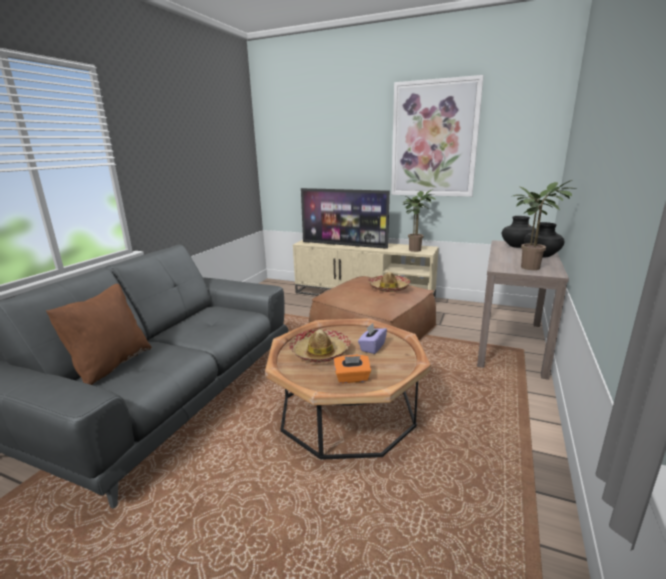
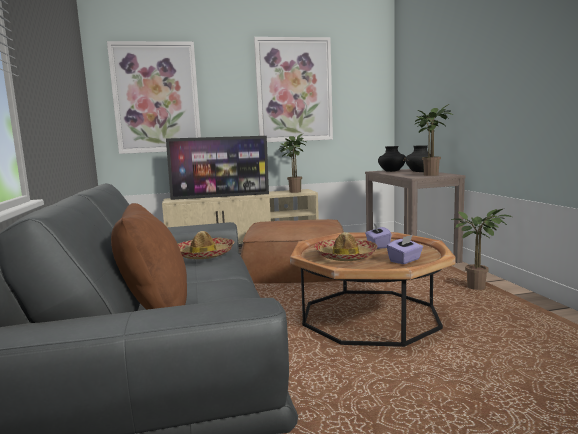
camera: 35 degrees left, 10 degrees down
(304, 148) = (156, 98): none -> picture
(352, 378) = (405, 260): orange tissue box -> purple tissue box
(389, 288) = (305, 221): hat -> hat (203, 255)
(508, 423) = (479, 287): none -> potted plant

